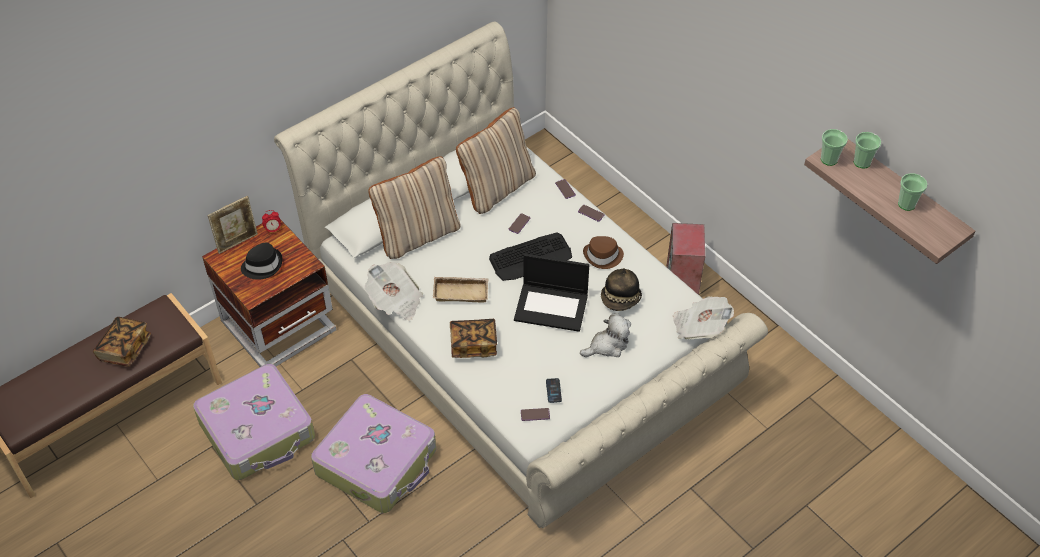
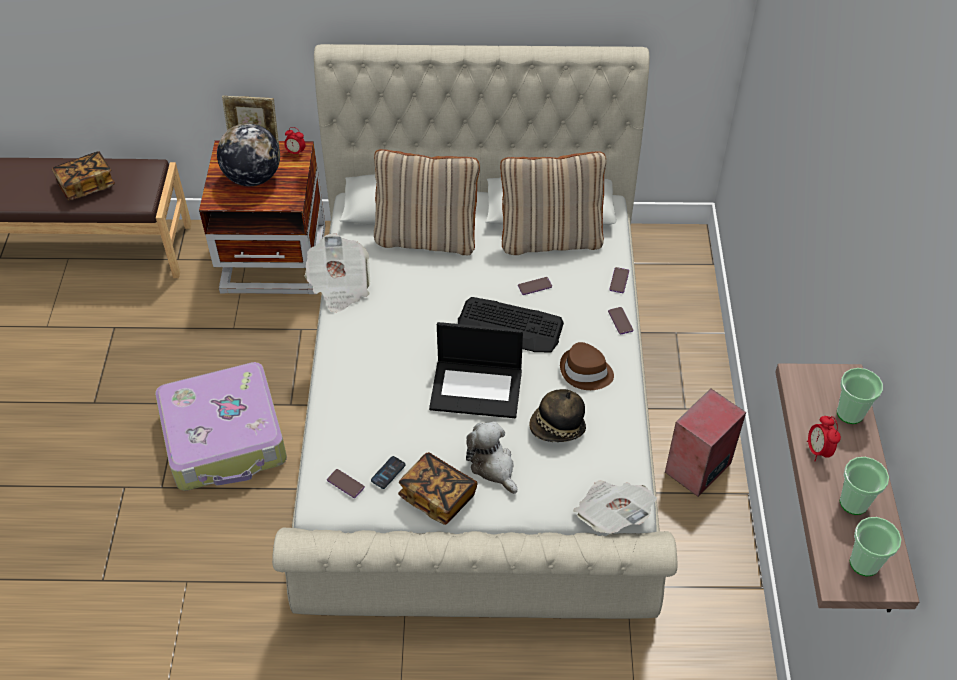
camera: 40 degrees right, 0 degrees up
(258, 431) = (162, 340): suitcase -> none
(262, 265) = (253, 178): black hat -> globe
(461, 291) = (408, 316): beige tray -> none
(473, 345) = (364, 374): book -> book (438, 496)
(552, 307) = (477, 388): laptop -> laptop turned 45 degrees counterclockwise
(607, 345) = (493, 466): plush toy -> plush toy turned 135 degrees counterclockwise
(829, 159) = (808, 383): cup -> cup (864, 563)
(867, 190) = (818, 450): none -> alarm clock

